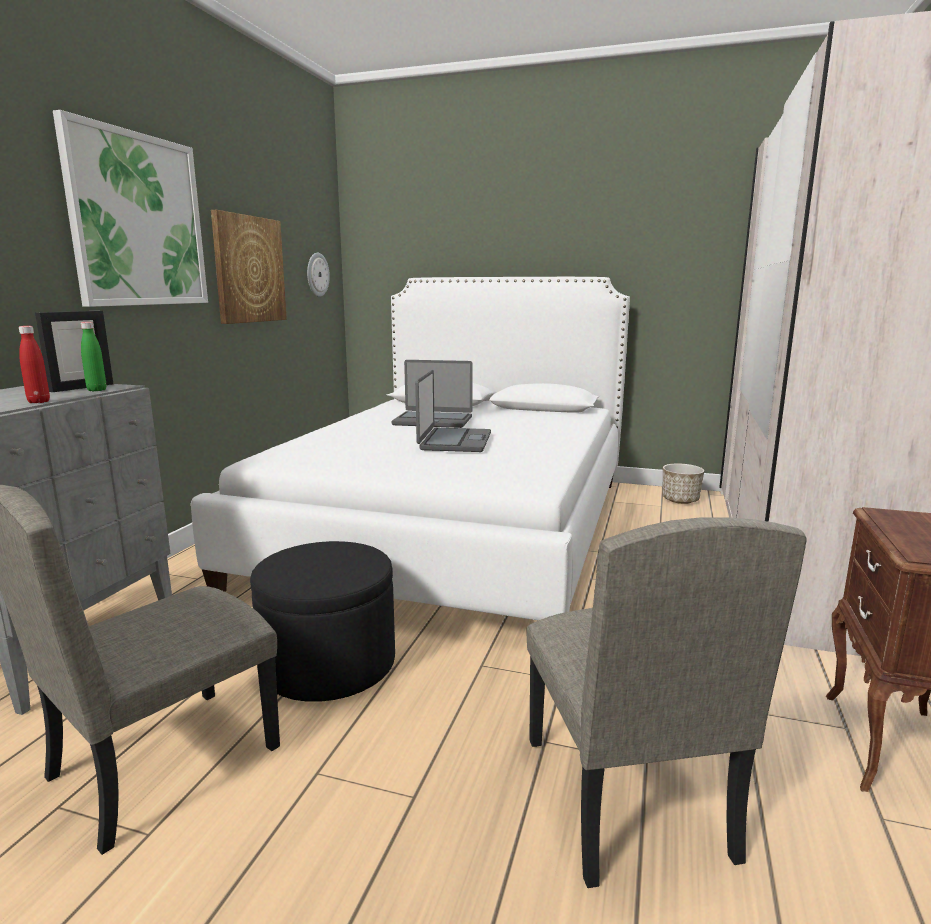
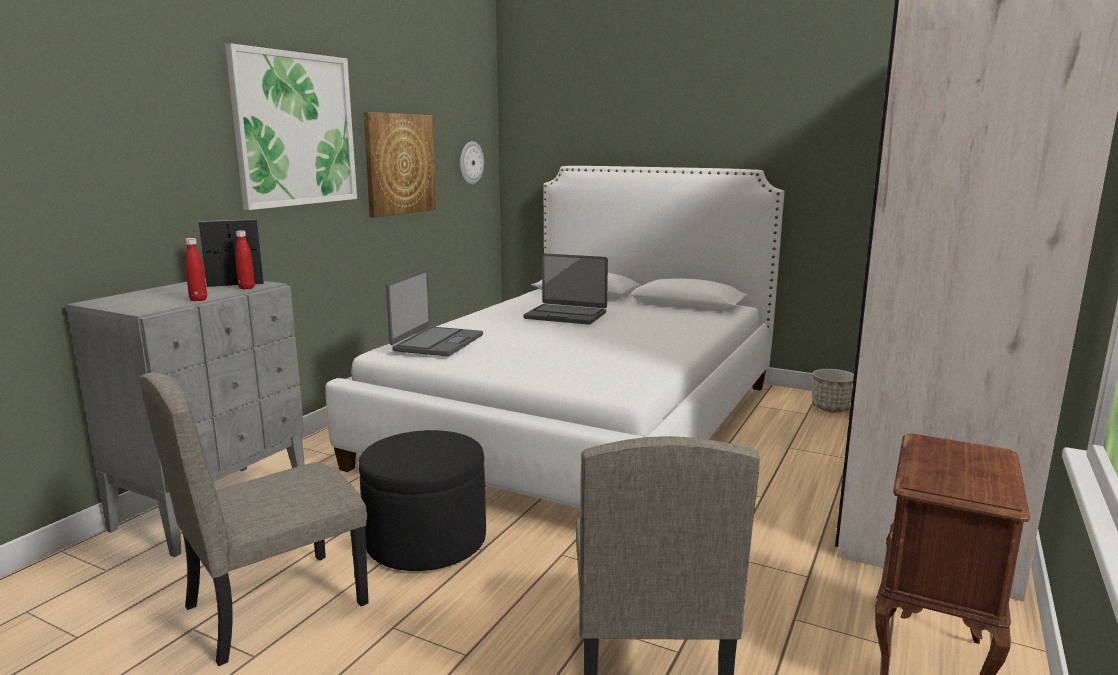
camera: 10 degrees right, 0 degrees up
(81, 387) = (235, 284): picture frame -> picture frame turned 150 degrees counterclockwise
(97, 390) = (247, 288): green bottle -> red bottle
(454, 441) = (574, 339): laptop -> laptop (437, 343)

